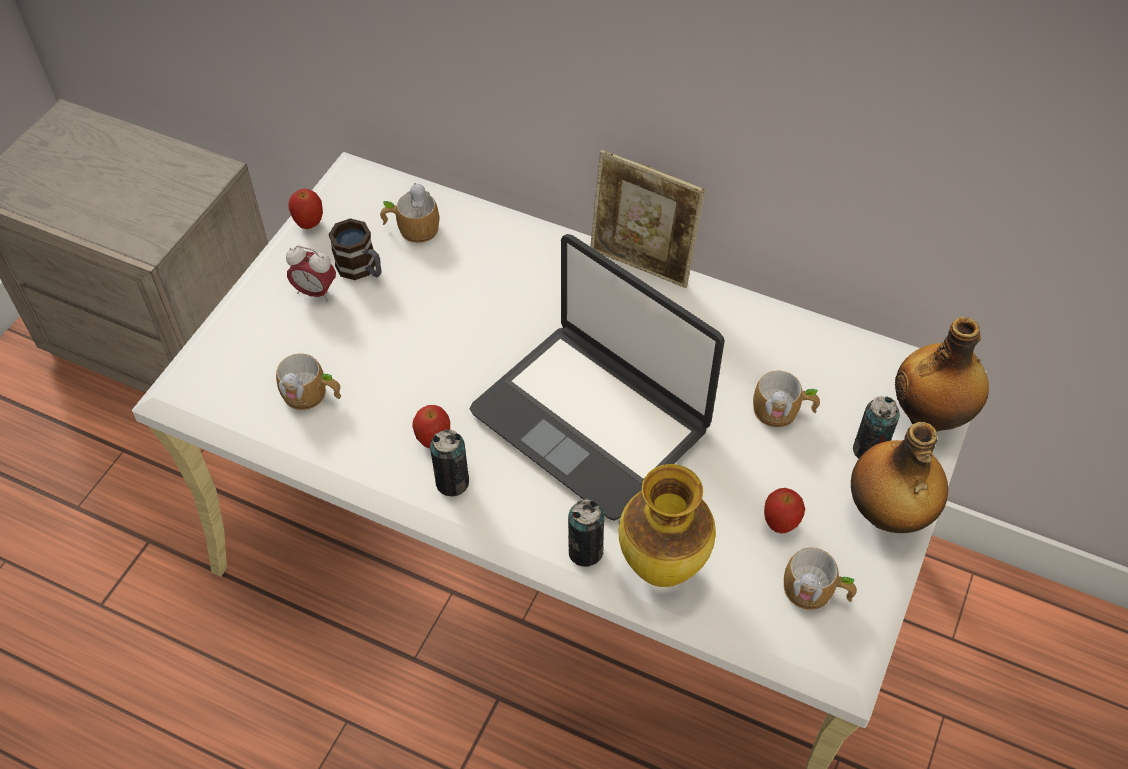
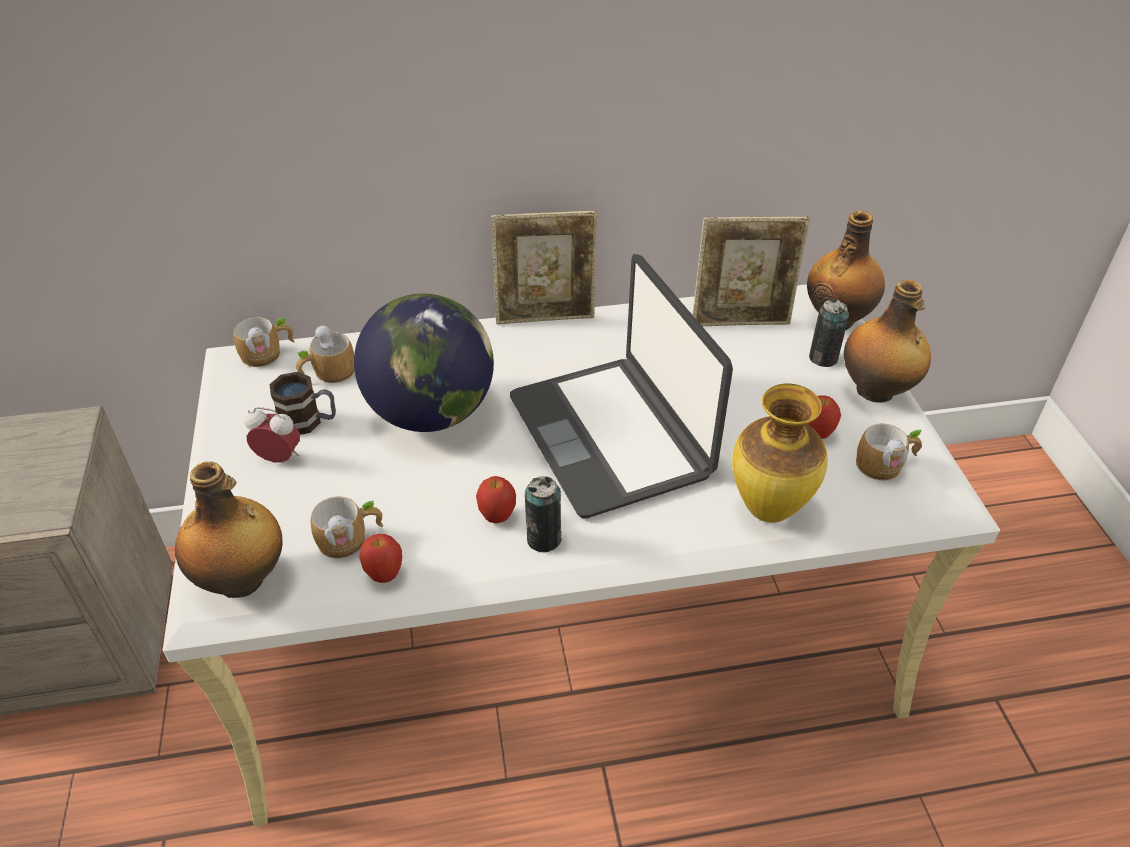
camera: 35 degrees left, 10 degrees down
(214, 386) = (243, 580): none -> bottle
(309, 224) = (225, 410): apple -> apple (385, 574)
(315, 292) = (279, 458): alarm clock -> alarm clock turned 150 degrees counterclockwise
(462, 313) = (432, 412): none -> globe
(585, 551) = (700, 530): can -> none
(591, 419) = (611, 436): laptop -> laptop turned 60 degrees clockwise
(783, 412) = (743, 362): mug -> mug (268, 353)
(825, 366) = (741, 322): none -> picture frame

